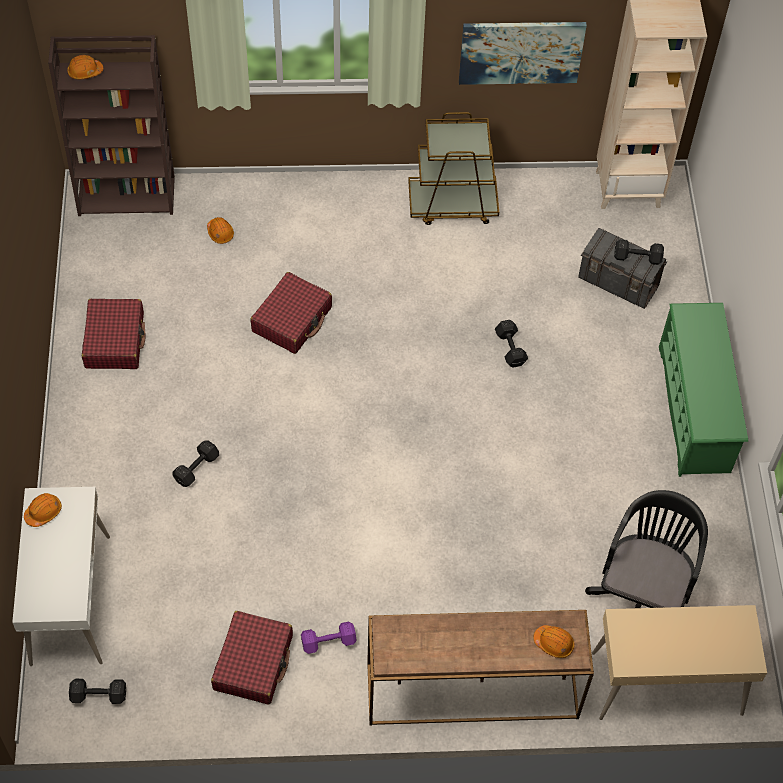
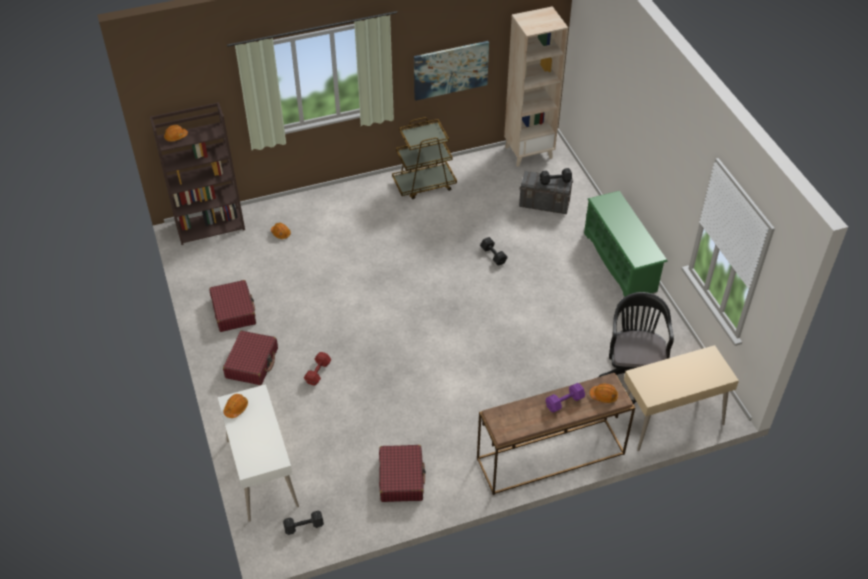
camera: 15 degrees left, 10 degrees down
(195, 469) = (317, 373): black dumbbell -> red dumbbell
(292, 319) = (347, 271): red suitcase -> red suitcase (252, 363)
(330, 642) = (447, 452): purple dumbbell -> purple dumbbell (565, 402)

